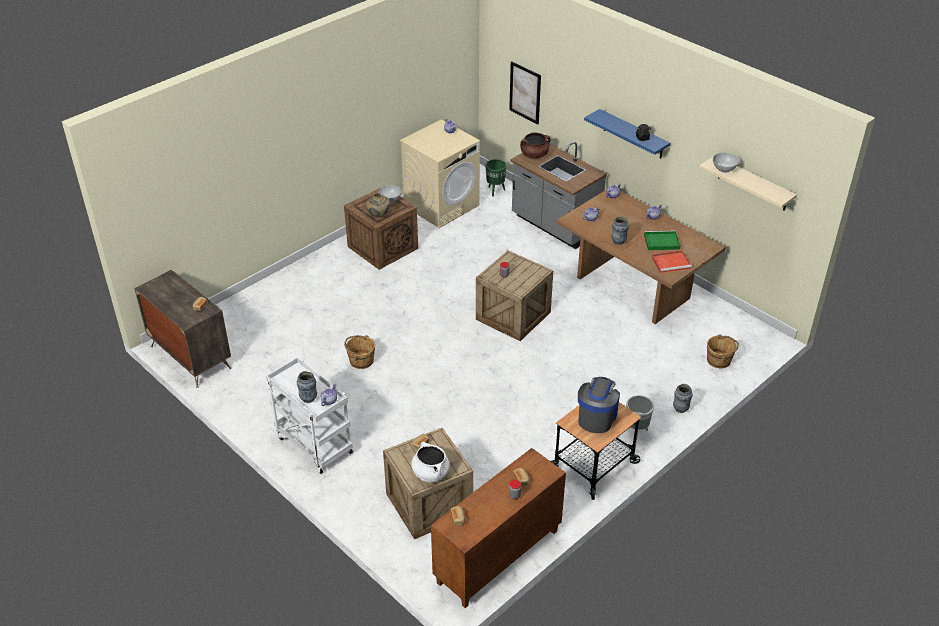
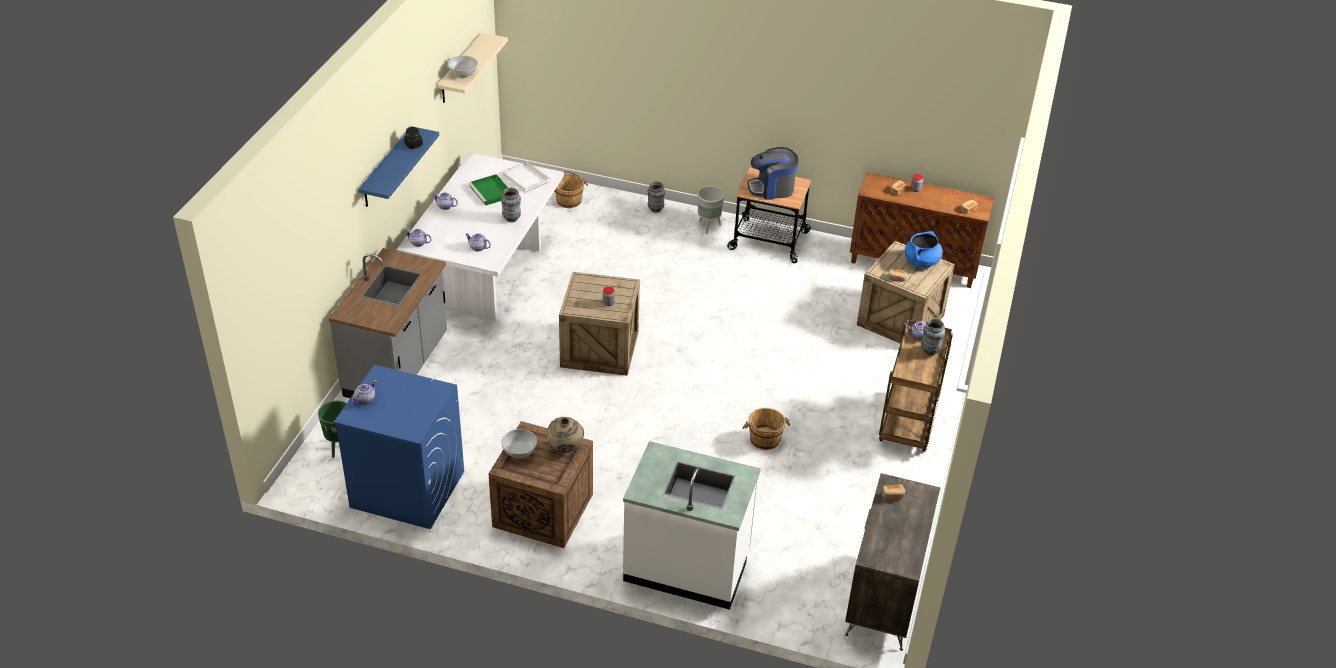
camera: 120 degrees left, 0 degrees up
(291, 286) = (687, 566): none -> white counter
(313, 444) = (909, 423): white cart -> brown cart
(430, 473) = (921, 262): white cooking pot -> blue cooking pot
(441, 205) = (407, 489): beige washing machine -> blue washing machine
(525, 92) = (293, 297): picture -> none
(534, 155) = (372, 315): brown cooking pot -> none
(632, 288) = (487, 277): brown dining table -> white dining table
(671, 262) = (525, 178): red tray -> white tray

